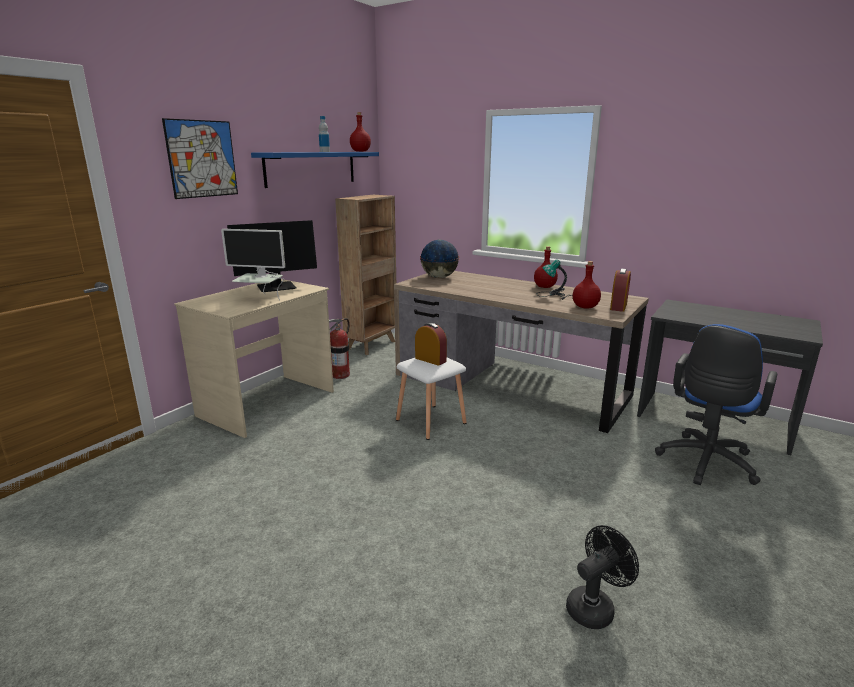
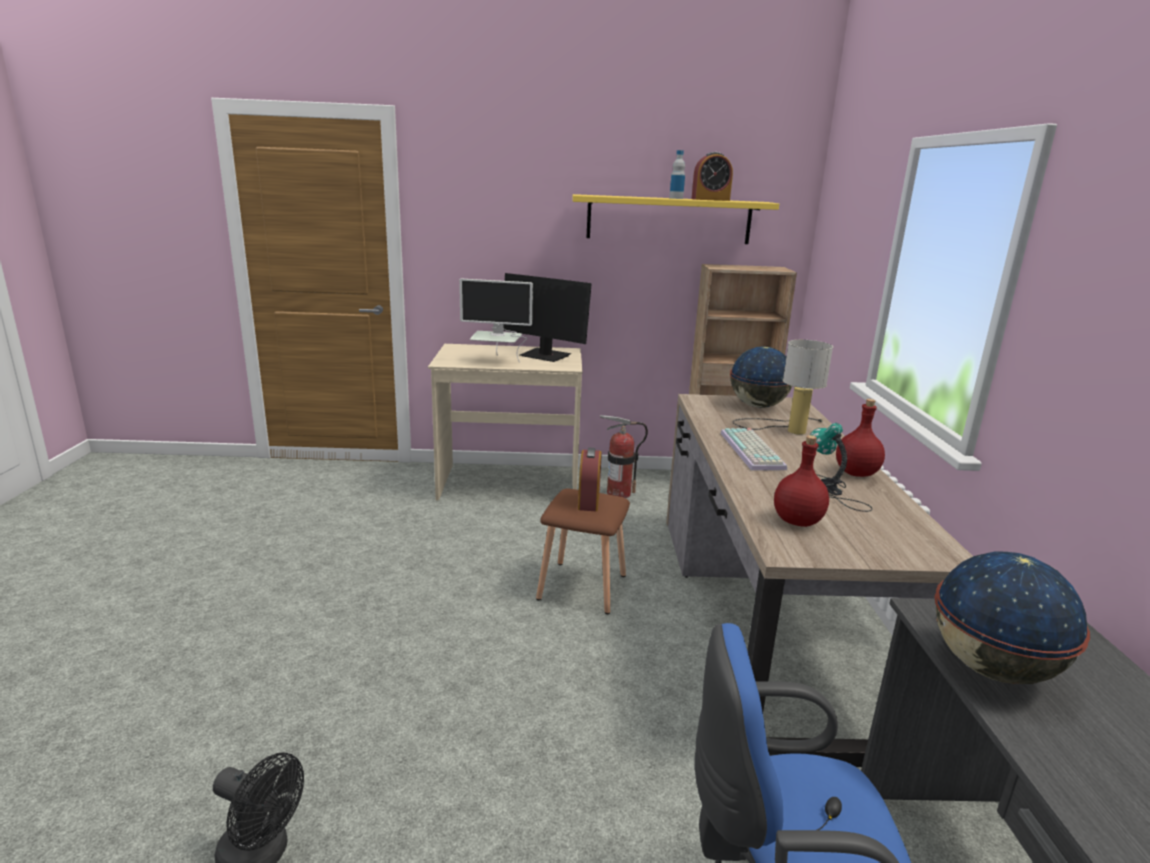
camera: 55 degrees right, 0 degrees up
(202, 159) = (506, 198): picture -> none
(261, 299) = (497, 361): monitor -> monitor turned 60 degrees counterclockwise
(311, 168) = (669, 219): blue shelf -> yellow shelf
(360, 151) = (754, 201): red bottle -> none
(429, 421) = (582, 586): white stool -> brown stool
(476, 281) = (786, 427): none -> table lamp
(499, 293) = (753, 451): none -> keyboard
(618, 306) = (858, 549): alarm clock -> alarm clock (710, 200)
(706, 319) = (992, 669): none -> globe

